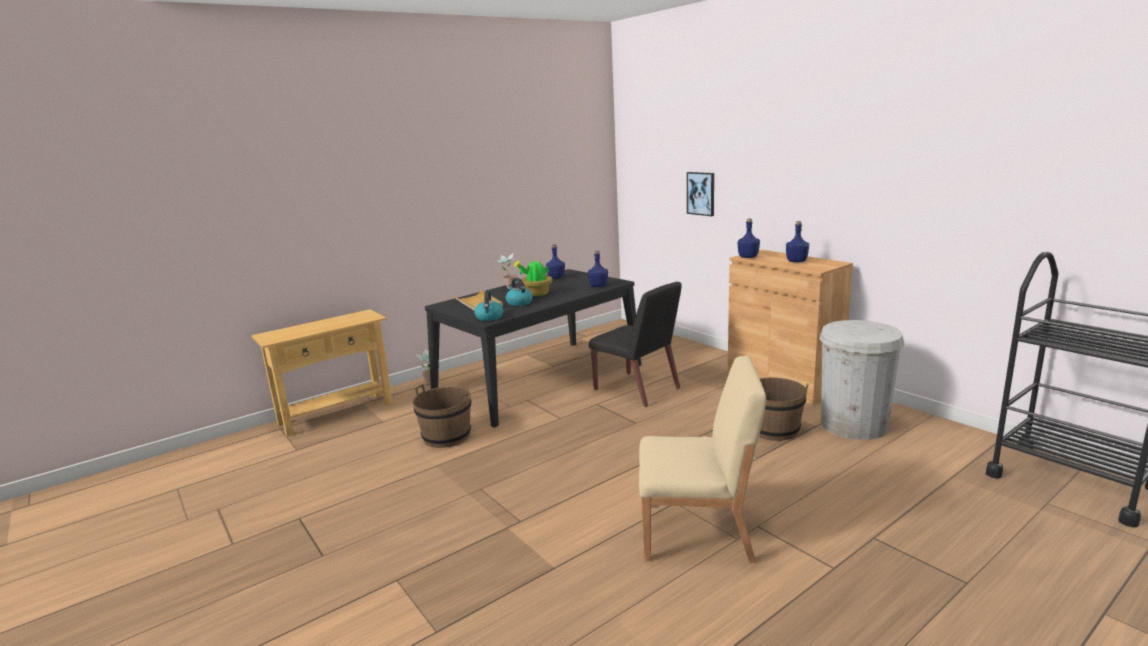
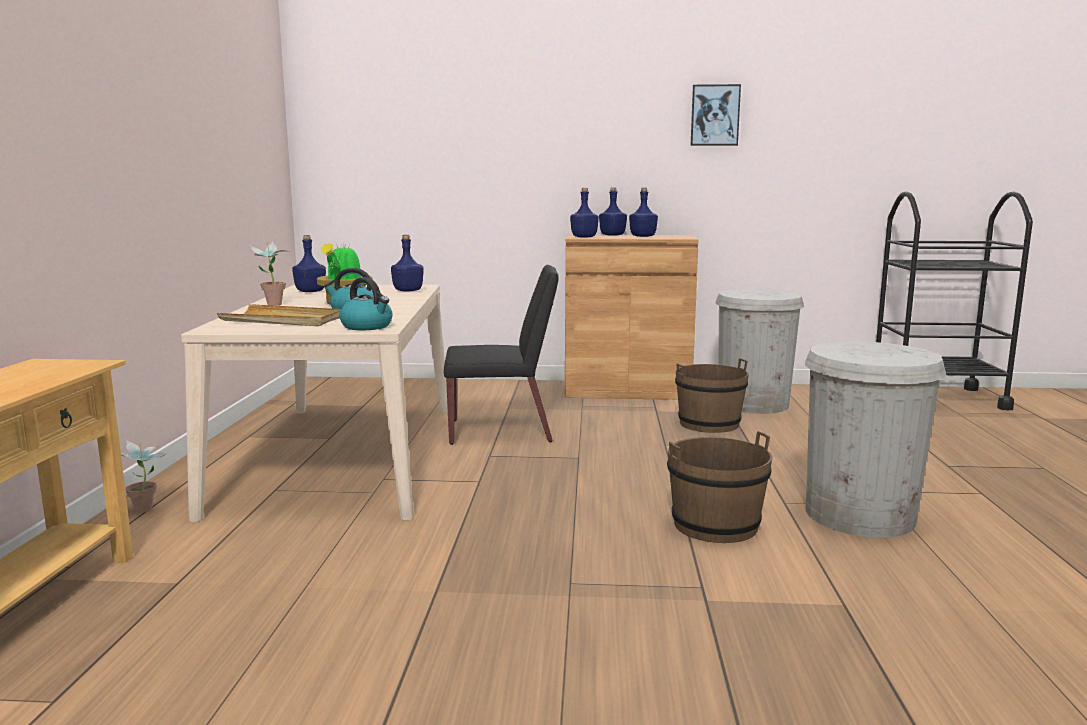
camera: 50 degrees left, 5 degrees down
(446, 436) = (362, 555): brown bucket -> brown bucket (715, 525)
(539, 379) = (344, 455): black dining table -> beige dining table
(698, 533) = (859, 515): beige chair -> white trash can
(701, 193) = (461, 171): picture -> picture (715, 115)
(783, 255) = (612, 235): none -> blue bottle

